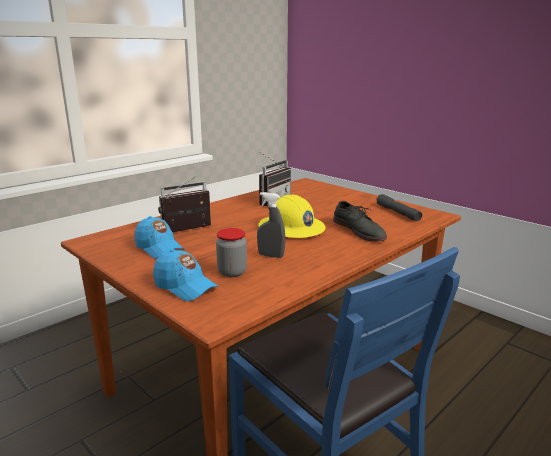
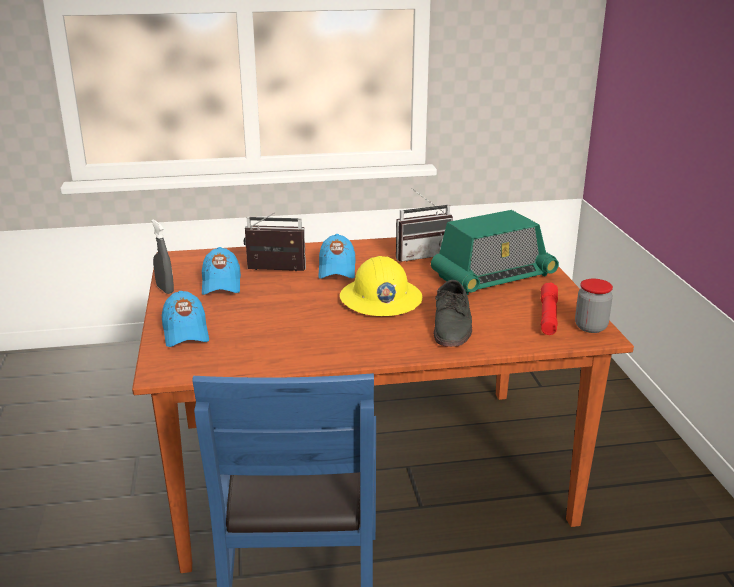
camera: 35 degrees right, 5 degrees up
(232, 220) = (337, 269): none -> blue cap
(232, 272) = (244, 331): jar -> jar (590, 327)
(271, 256) = (305, 326): grey spray bottle -> grey spray bottle (165, 289)
(333, 202) = (493, 276): none -> radio
(397, 213) = (548, 316): grey flashlight -> red flashlight

